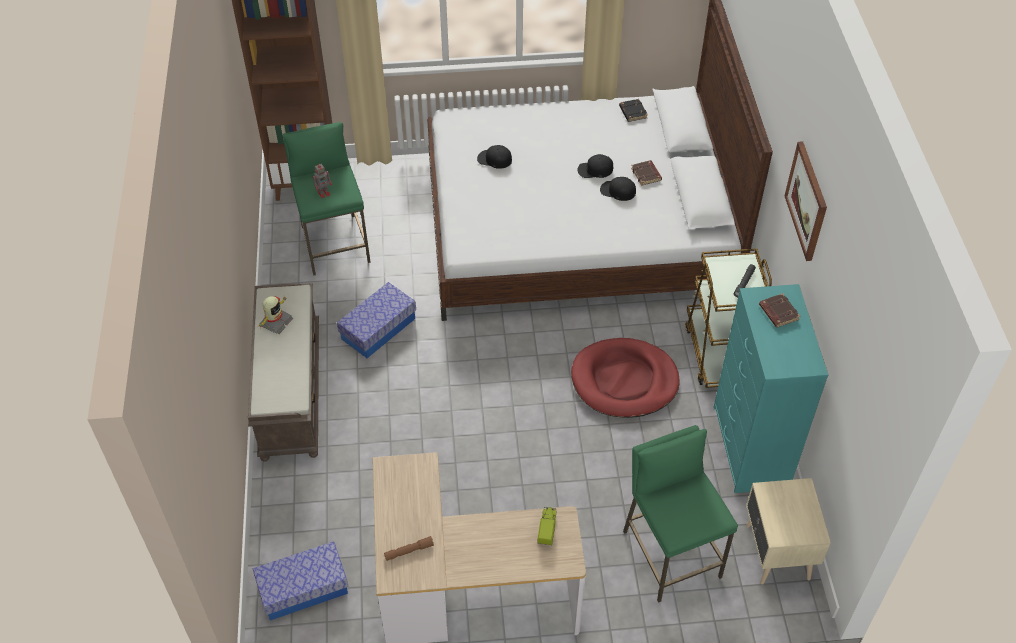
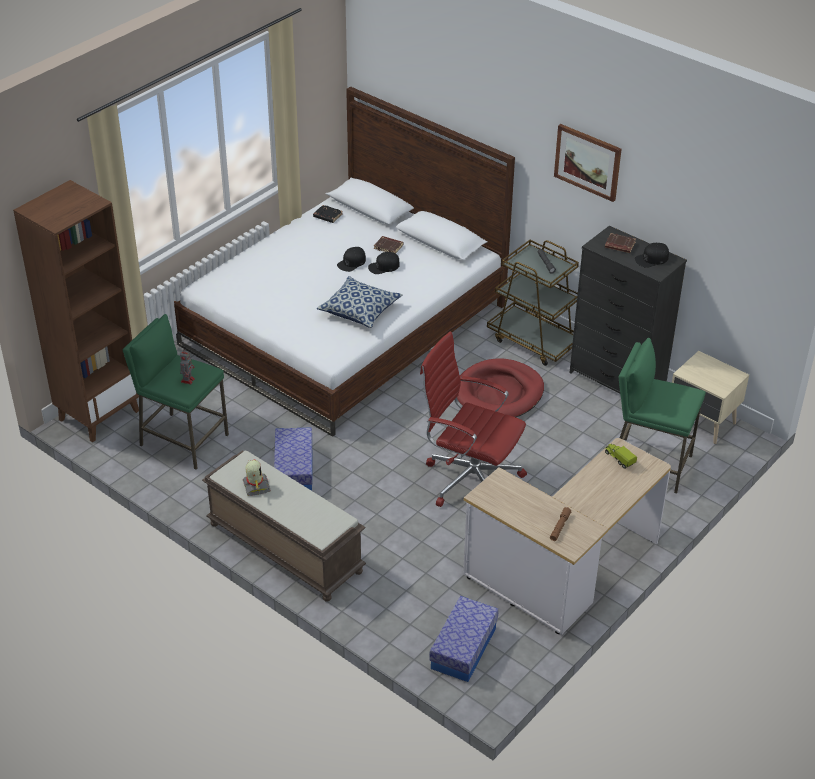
camera: 45 degrees left, 10 degrees down
(494, 159) = (274, 294): black cap -> black cap (652, 259)
(498, 442) = (470, 479): none -> red office chair
(543, 220) = (360, 311): none -> pillow
(750, 448) = (618, 380): turquoise dresser -> black dresser

